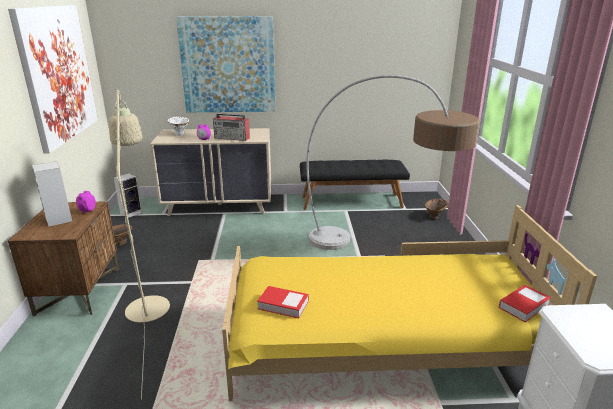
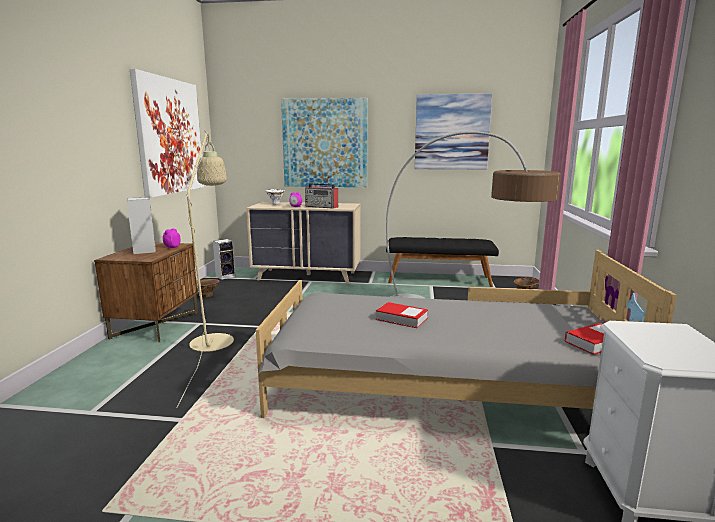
camera: 10 degrees right, 10 degrees down
(283, 305) = (327, 323): book -> book (401, 319)
(361, 53) = (452, 132): none -> picture
(381, 344) = (438, 389): yellow bed -> grey bed

